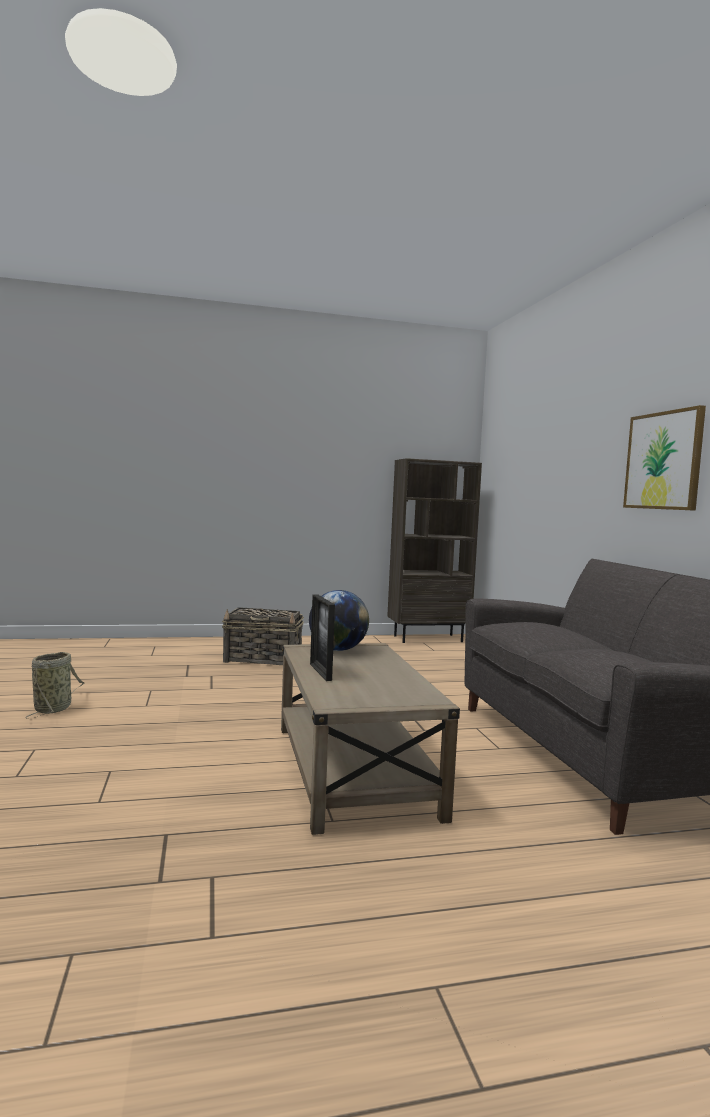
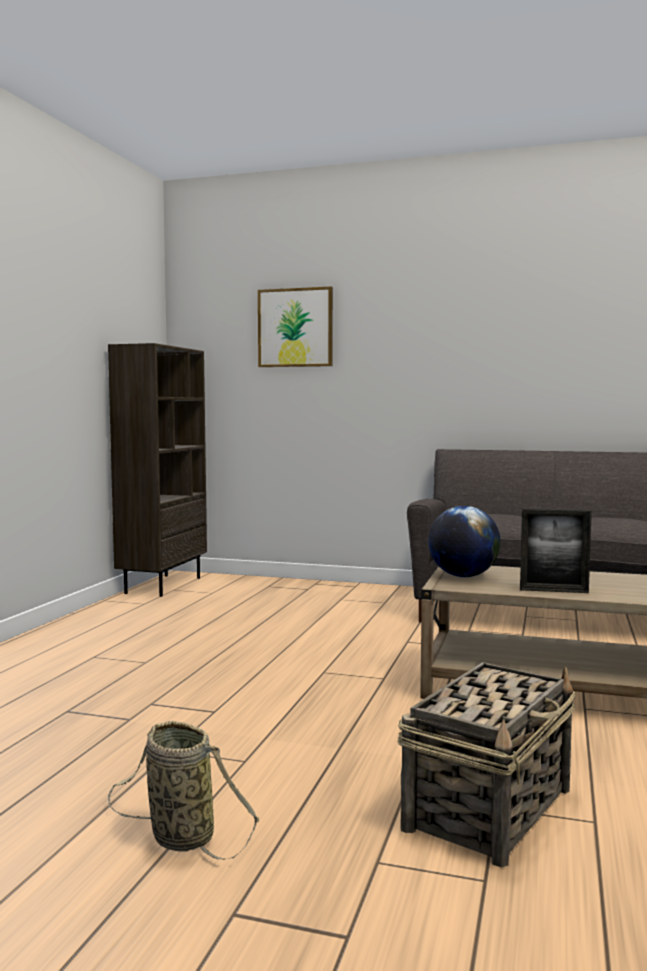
camera: 60 degrees left, 0 degrees up
(263, 659) = (119, 665): basket -> basket (490, 808)
(663, 461) = (511, 357): picture -> picture (295, 328)

